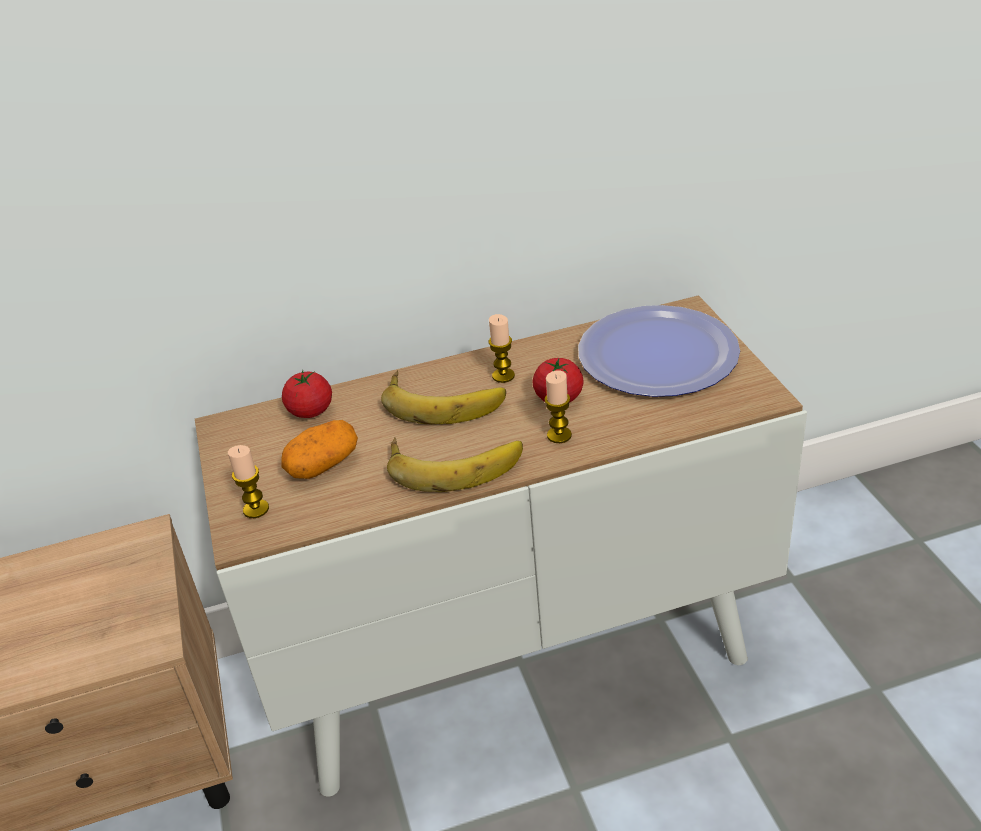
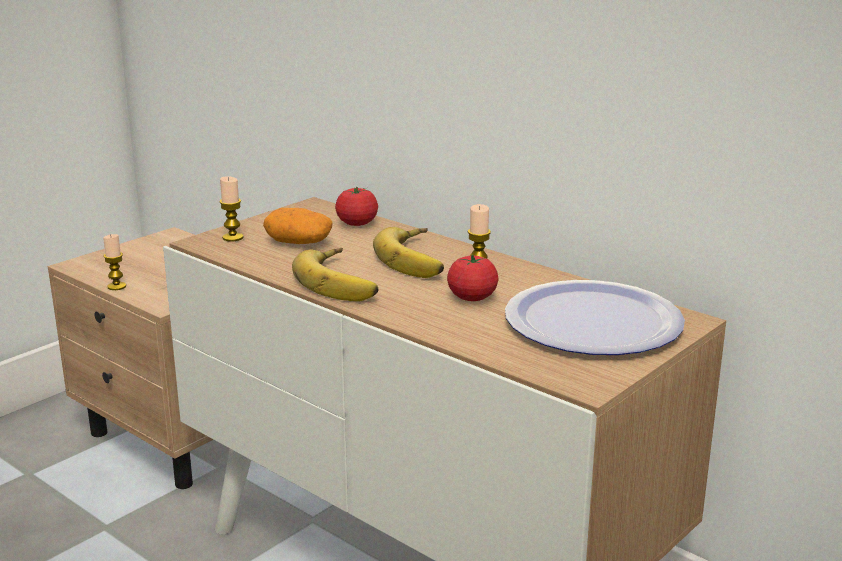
camera: 55 degrees right, 15 degrees down
(559, 435) = (420, 309): candle -> candle (116, 286)

